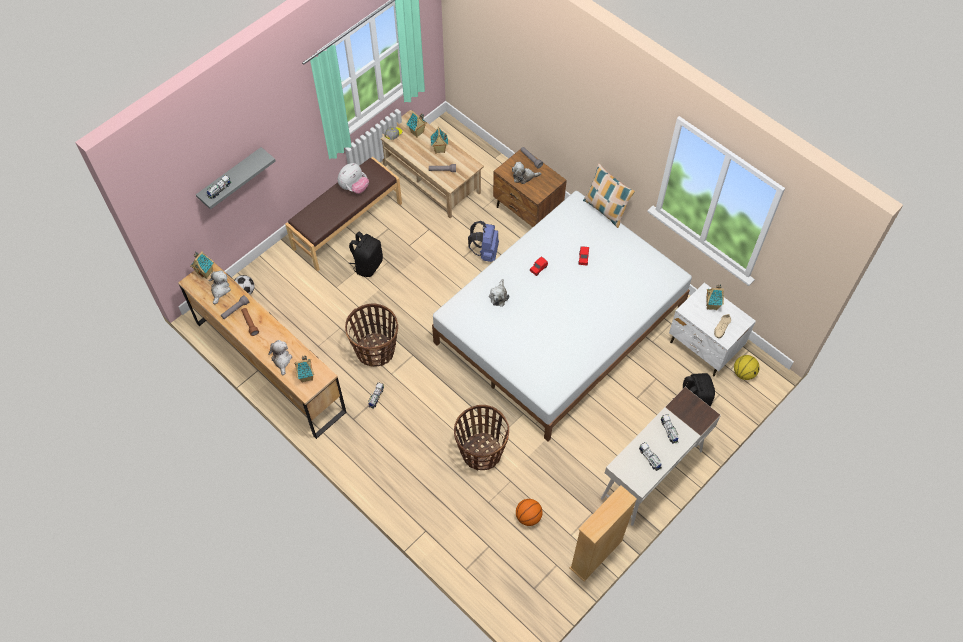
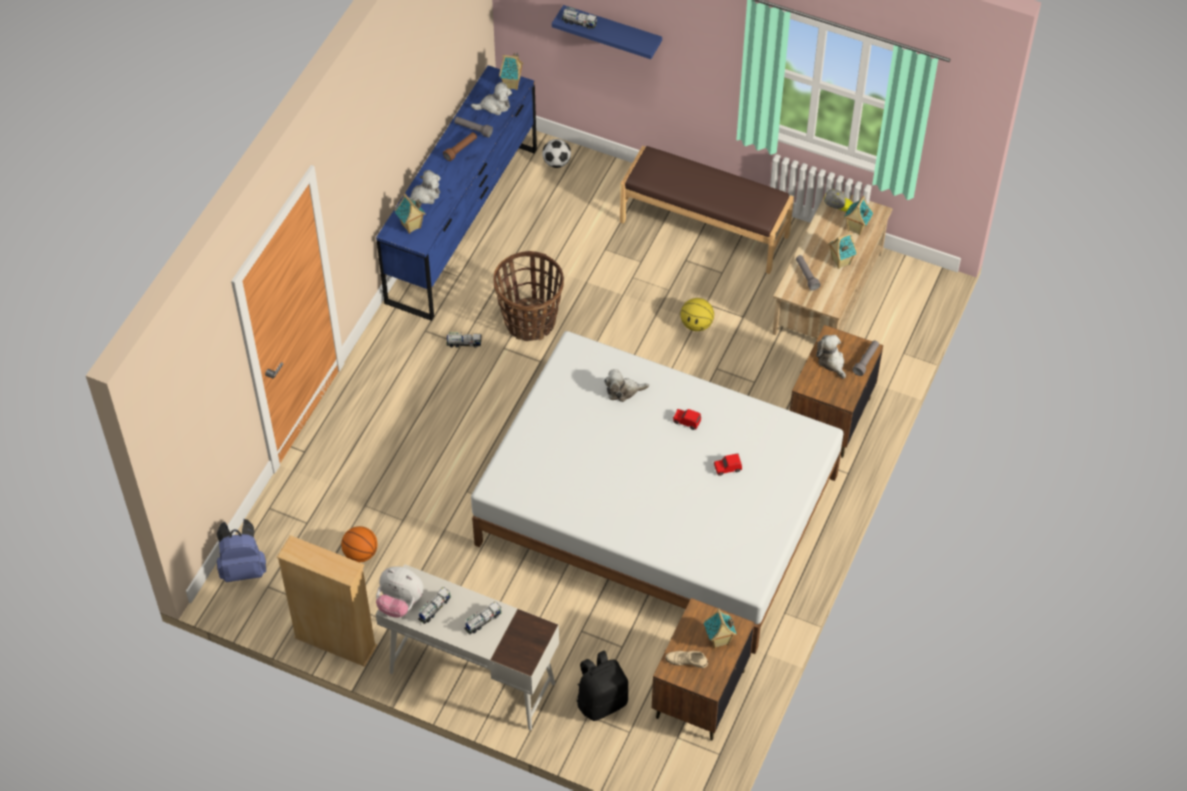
camera: 70 degrees right, 5 degrees down
(231, 178) = (612, 32): grey shelf -> blue shelf
(270, 366) = (463, 225): brown dresser -> blue dresser
(354, 187) = (730, 192): plush toy -> plush toy (400, 603)
(367, 265) = (654, 270): black backpack -> none
(481, 452) = (431, 477): basket -> none
(485, 252) = (736, 390): blue backpack -> blue backpack (243, 568)
(605, 210) = (824, 473): pillow -> none
(704, 347) = (699, 695): white nightstand -> brown nightstand
(744, 373) = (678, 756): basketball -> basketball (696, 324)

